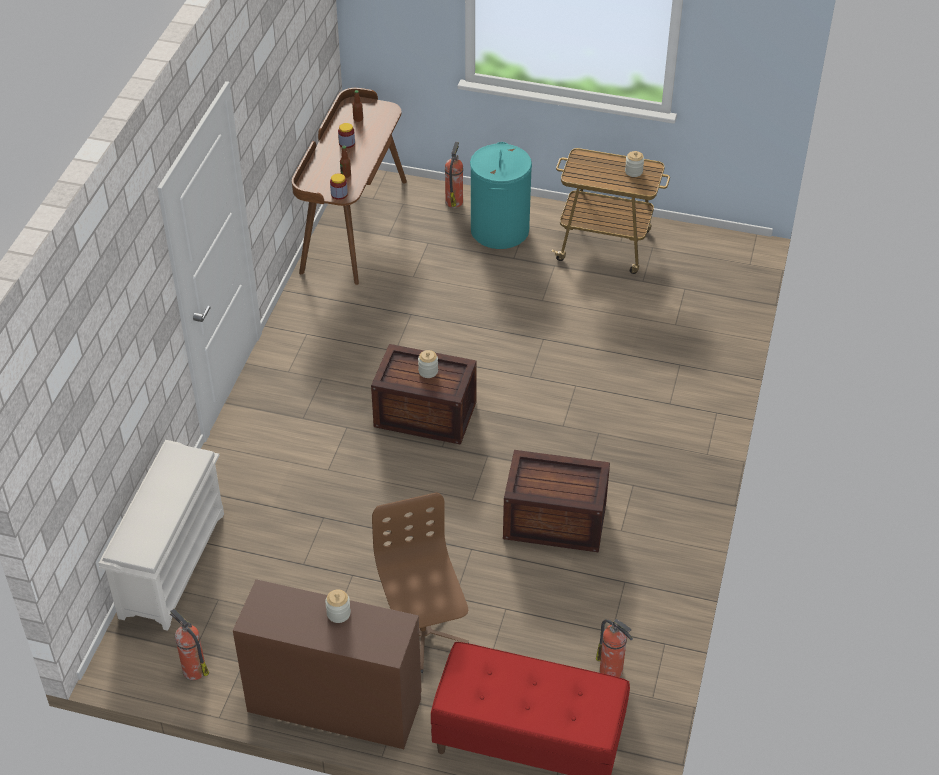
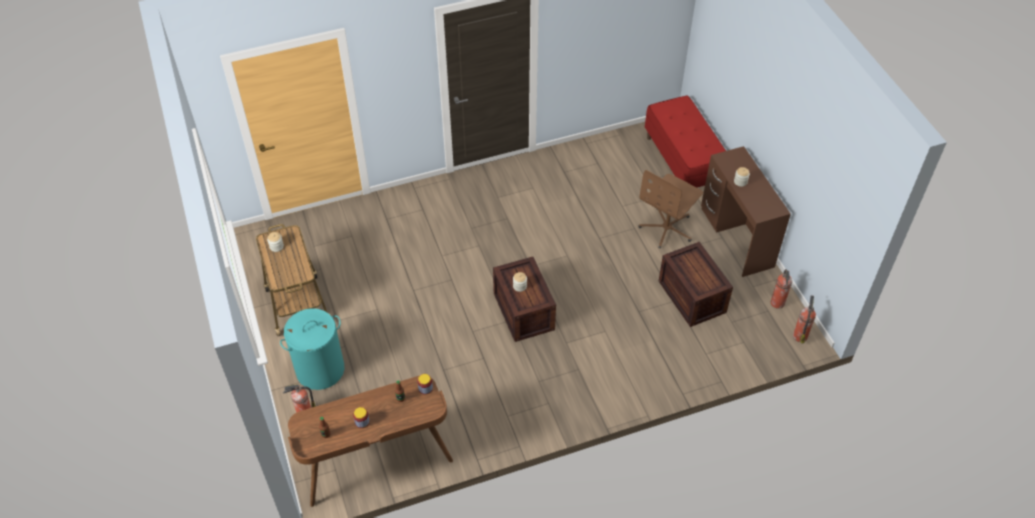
camera: 125 degrees left, 5 degrees up
(172, 563) = (732, 358): white shoe rack -> none
(556, 521) = (550, 214): crate -> crate (691, 296)
(612, 671) = (619, 153): fire extinguisher -> fire extinguisher (800, 335)

